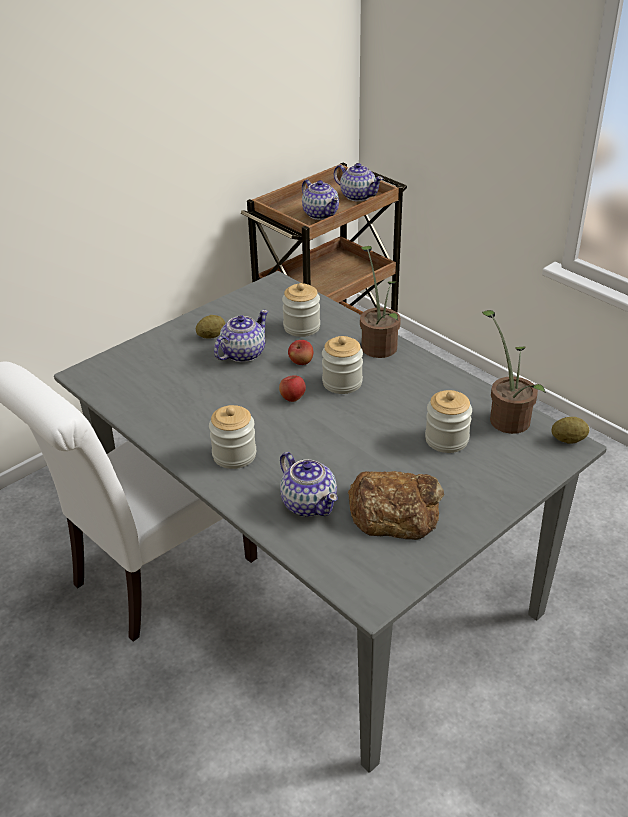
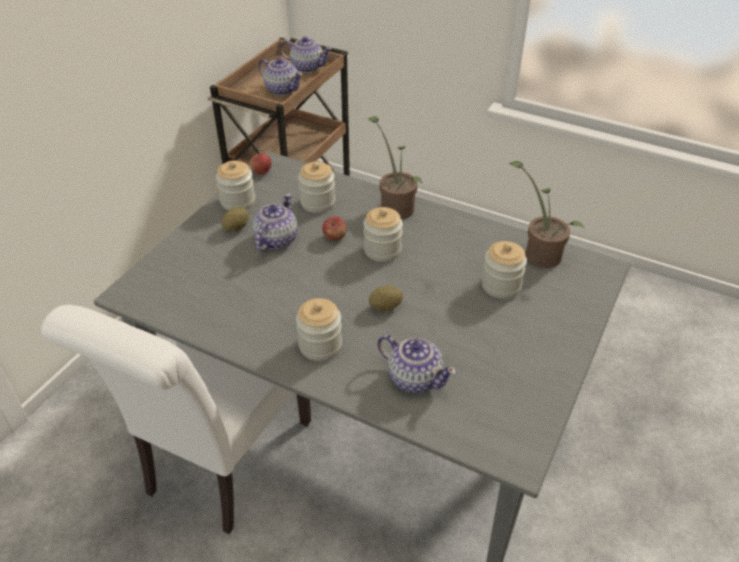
camera: 20 degrees left, 5 degrees up
(225, 313) = (238, 201): none -> jar
(292, 398) = (345, 274): apple -> apple (262, 172)
(395, 510) = (493, 365): bread -> none
(568, 440) = (598, 263): potato -> potato (385, 307)

